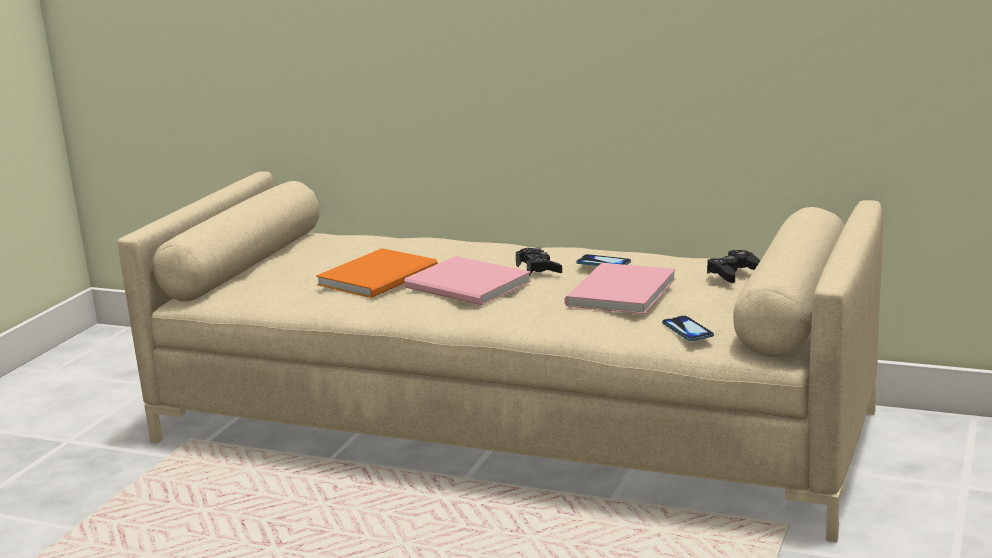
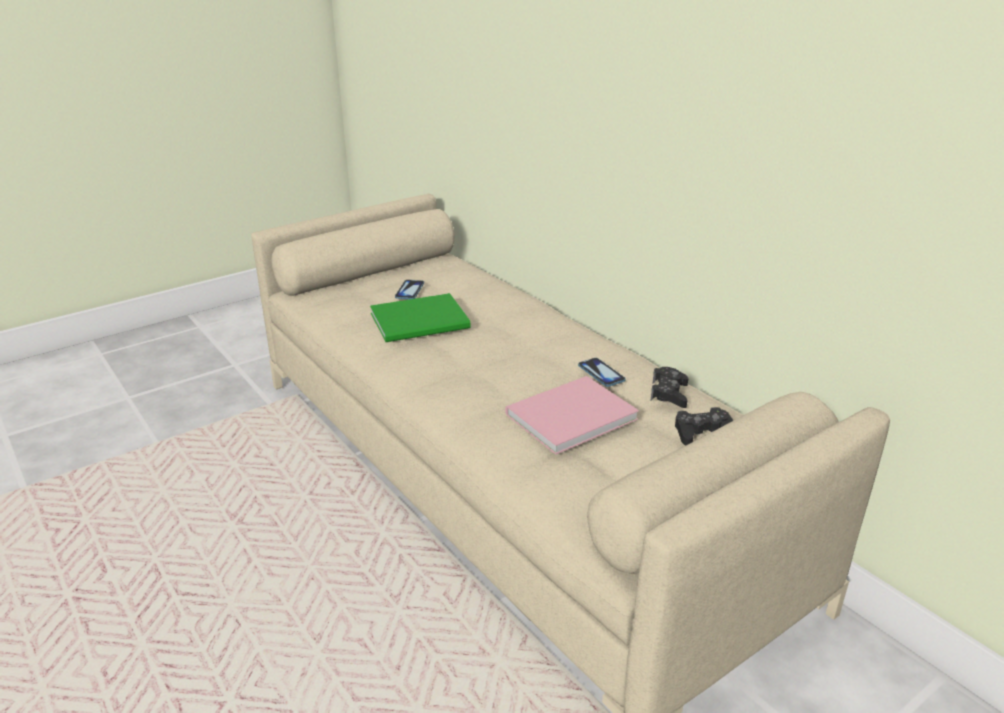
camera: 30 degrees right, 10 degrees up
(382, 276) = (423, 321): orange book -> green book
(468, 286) = (463, 358): pink book -> none
(538, 269) = (542, 359): black game controller -> black game controller (669, 393)
(687, 330) = (567, 494): phone -> phone (409, 291)

